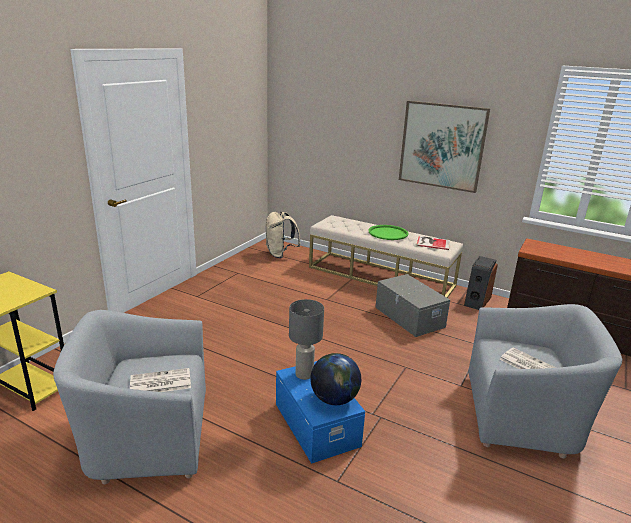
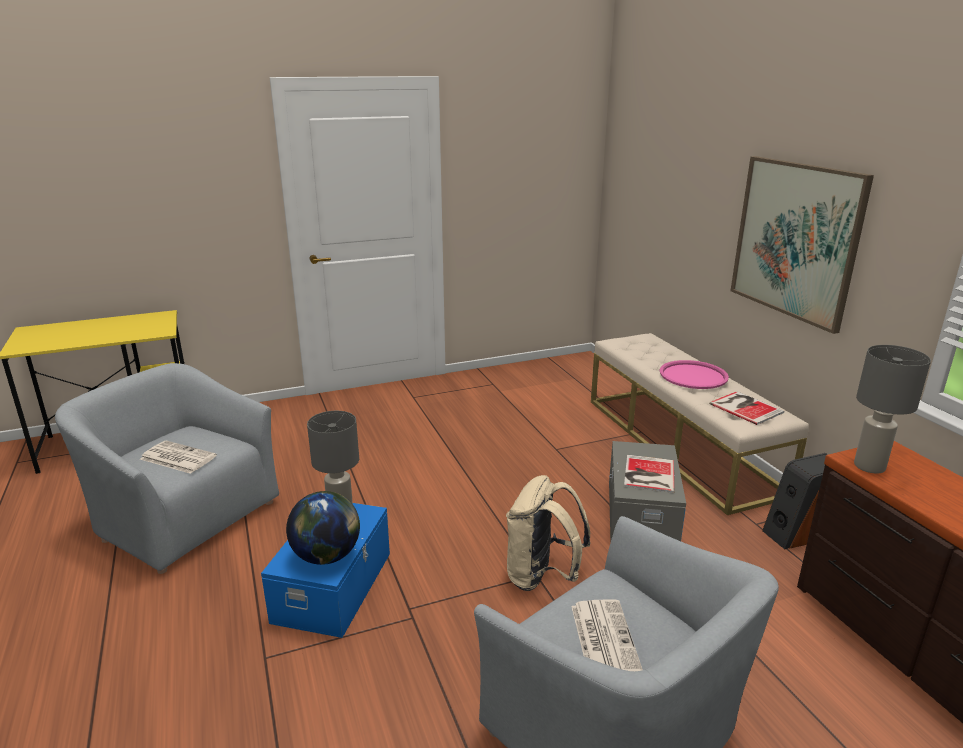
camera: 40 degrees right, 0 degrees up
(280, 254) = (576, 376): beige backpack -> beige backpack (542, 577)
(388, 233) = (693, 376): green tray -> pink tray
(417, 292) = (647, 474): none -> book
(537, 251) = (868, 466): none -> grey table lamp

